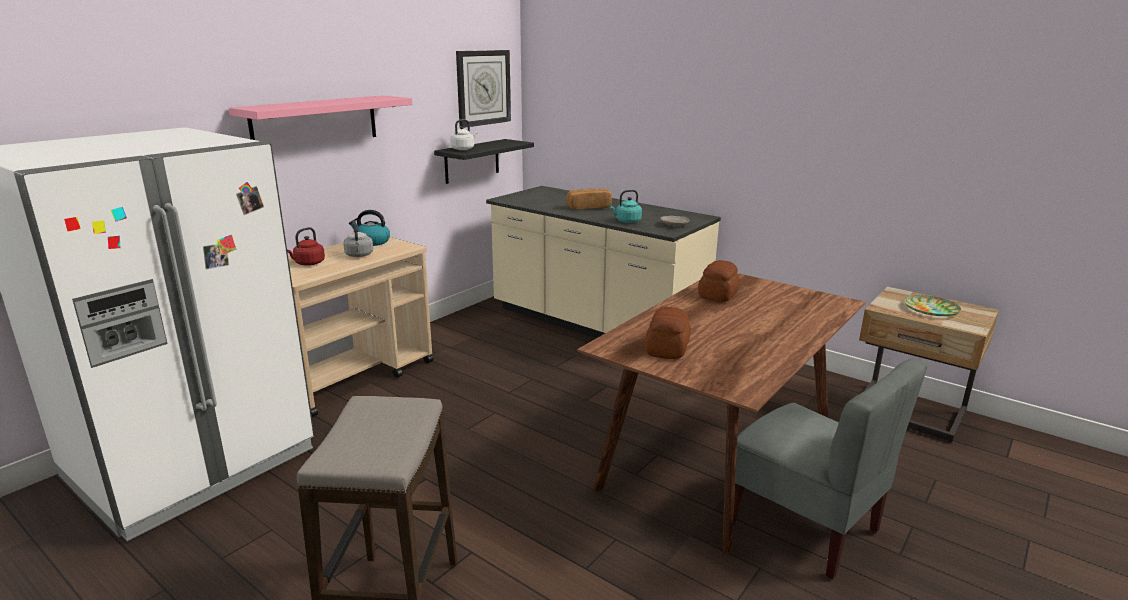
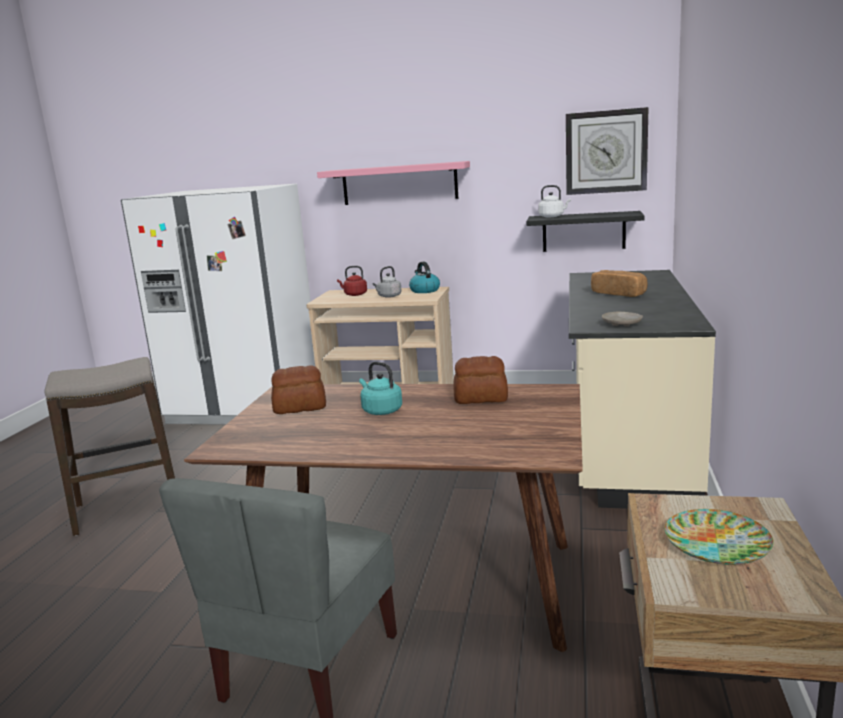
camera: 65 degrees right, 5 degrees down
(627, 221) = (593, 311): turquoise kettle -> turquoise kettle (380, 410)

